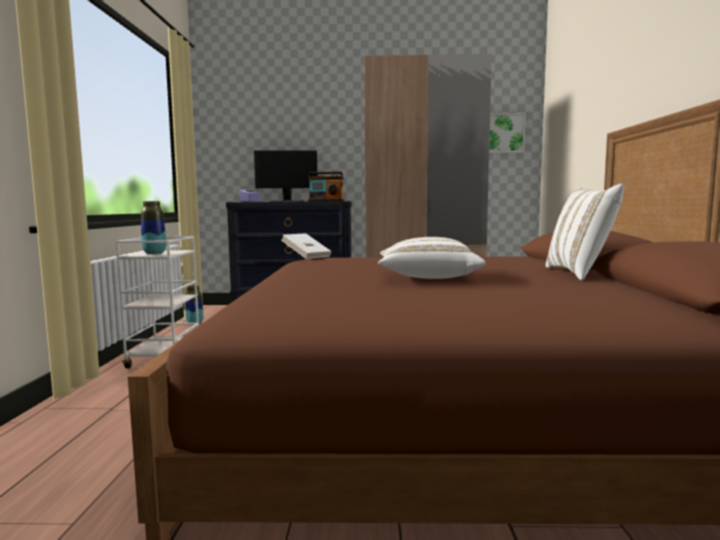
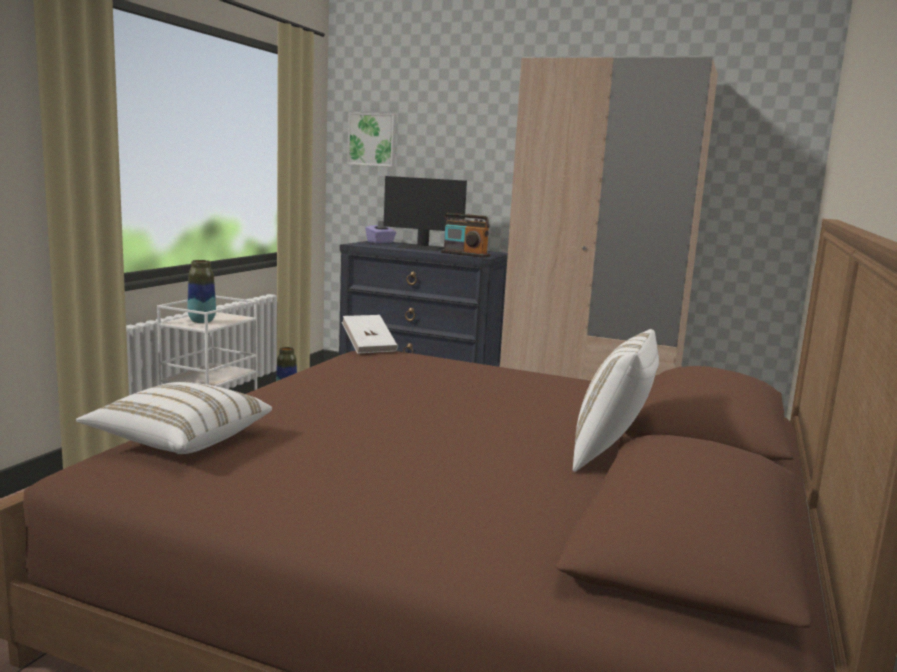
camera: 20 degrees right, 5 degrees up
(427, 277) = (401, 427): white pillow -> white pillow (179, 440)
(504, 133) = (756, 169): picture -> picture (372, 139)

